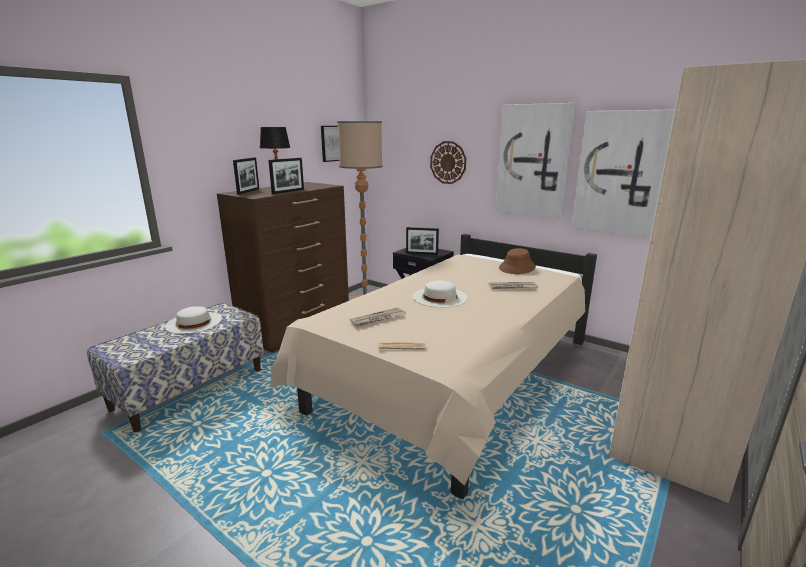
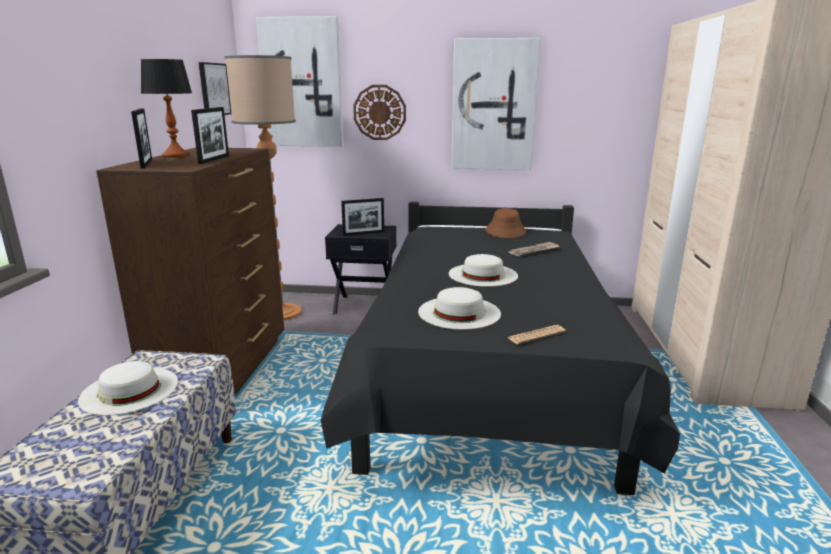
camera: 30 degrees left, 0 degrees up
(378, 319) = (459, 312): newspaper -> white hat
(455, 378) = (486, 373): beige bed -> black bed
(619, 173) = (590, 115): picture -> picture (302, 83)

